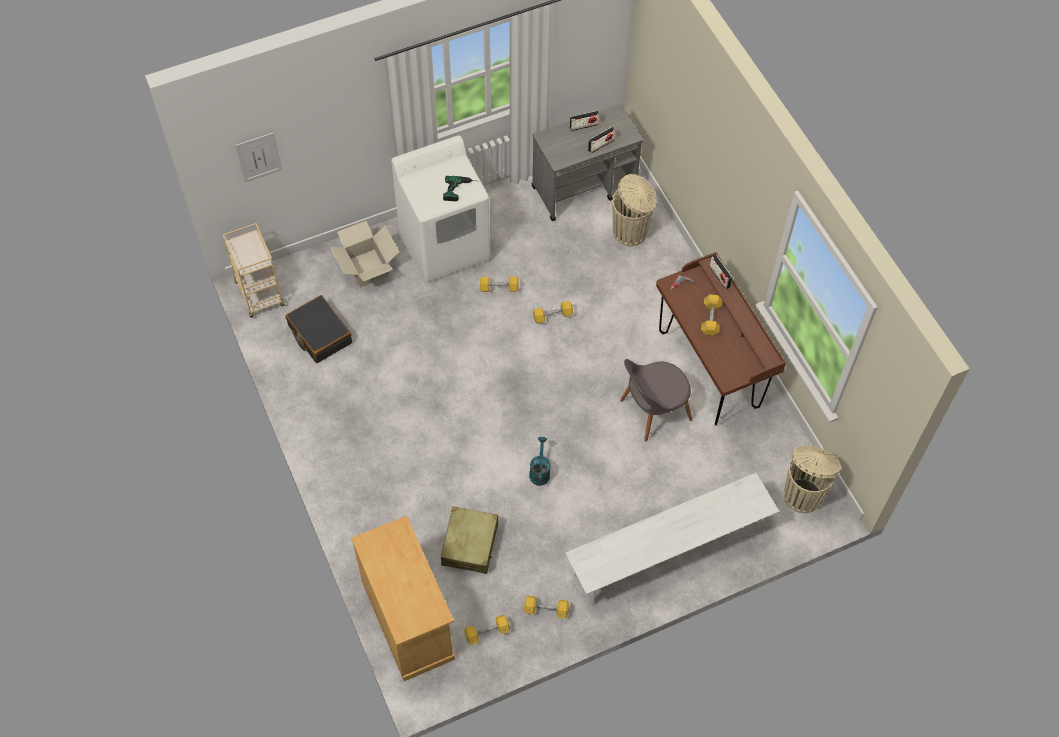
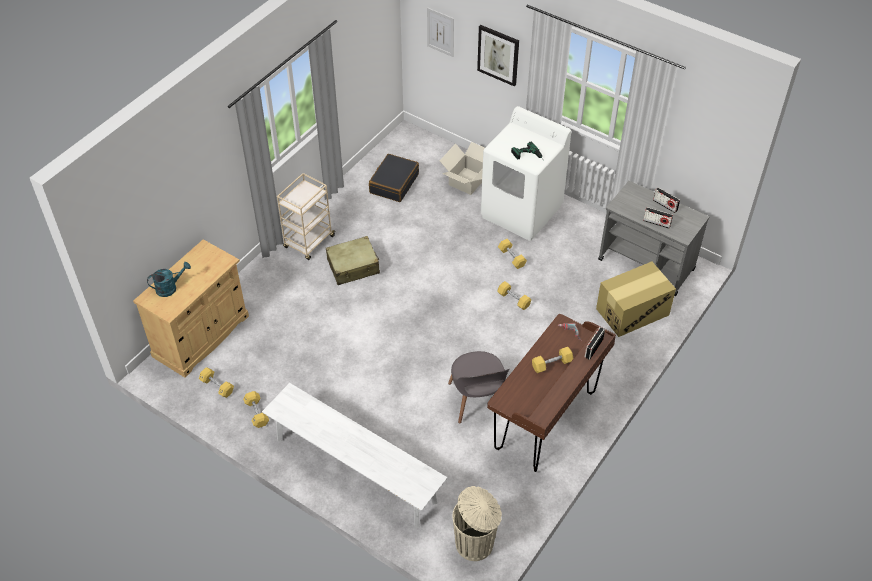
camera: 60 degrees right, 10 degrees down
(260, 294) = (401, 140): beige cart -> beige cart (309, 242)
(339, 128) = (498, 55): none -> picture
(470, 544) = (283, 343): beige suitcase -> beige suitcase (353, 266)
(539, 471) = (372, 355): turquoise watering can -> turquoise watering can (170, 288)
(631, 232) = (632, 312): beige trash can -> cardboard box
(652, 411) = (477, 401): grey chair -> grey chair turned 135 degrees counterclockwise

